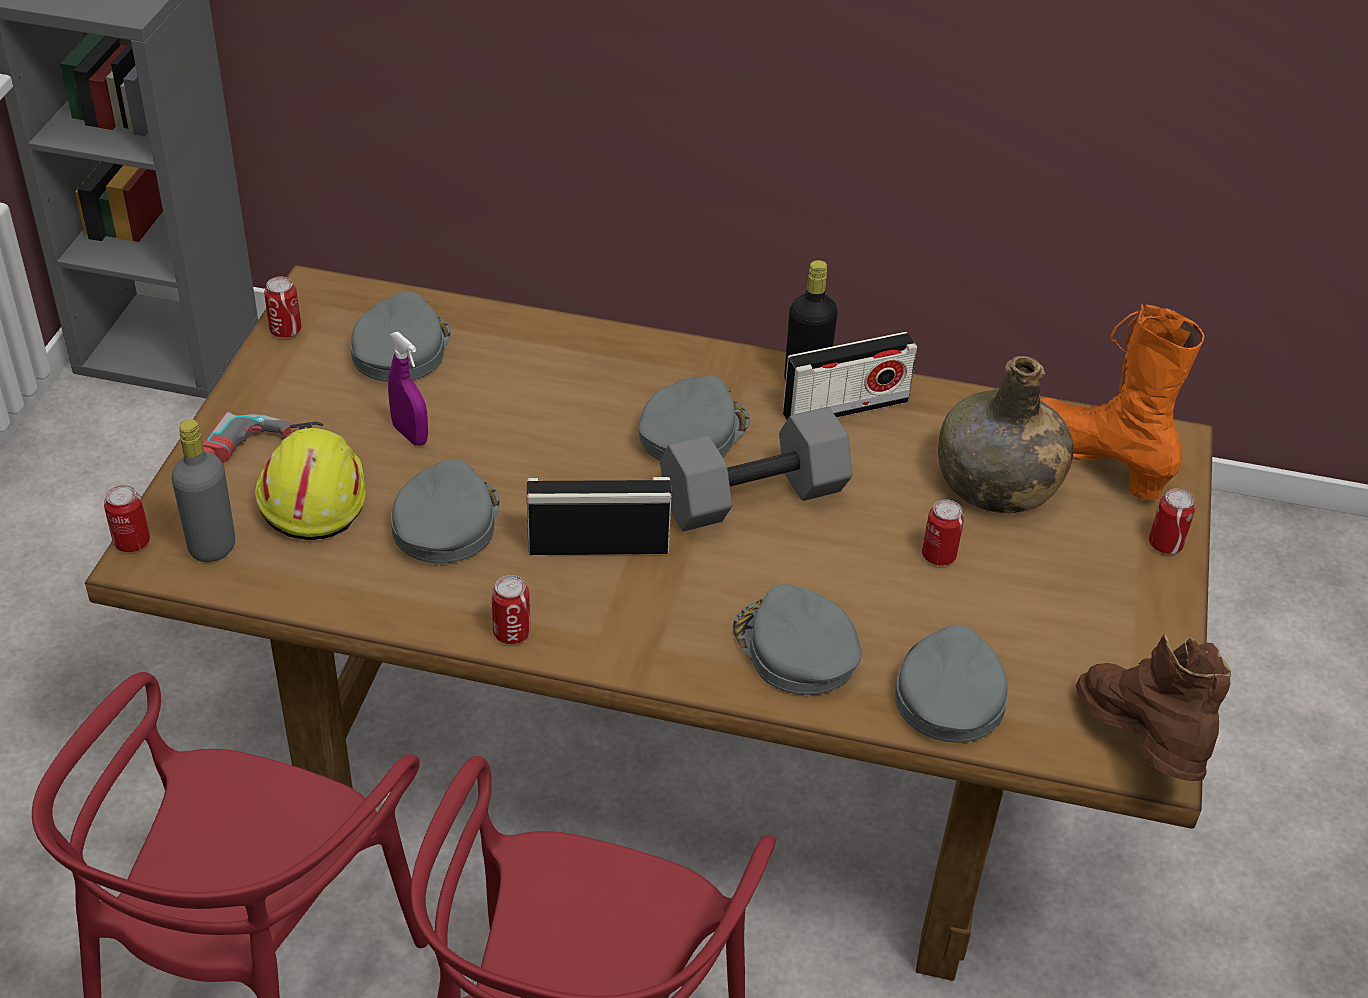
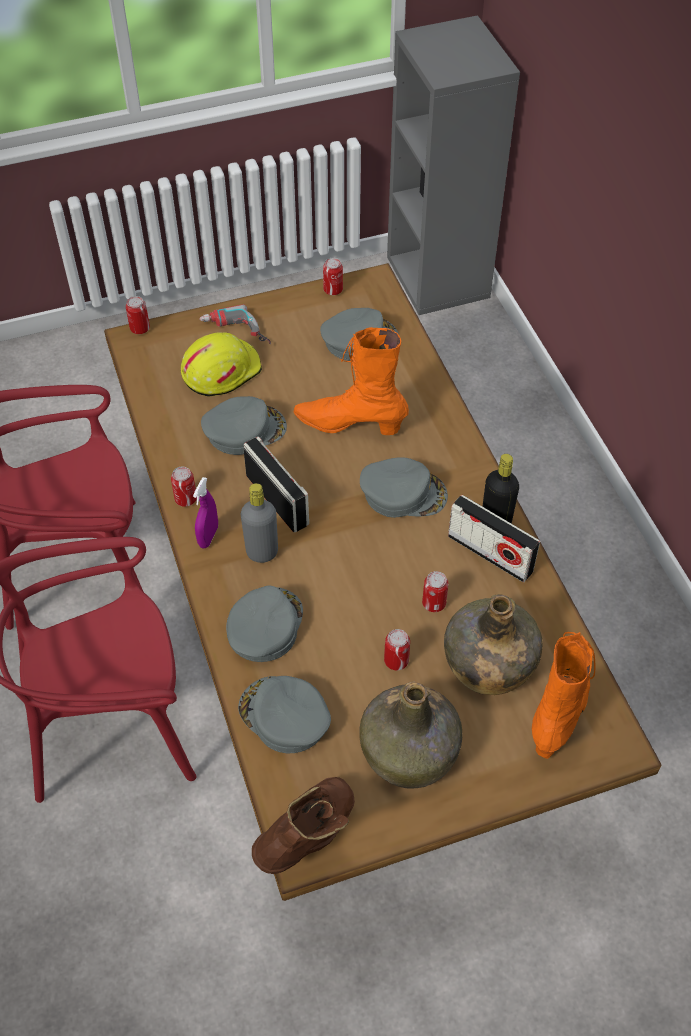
camera: 60 degrees right, 10 degrees up
(212, 547) = (158, 357): grey bottle -> grey bottle (262, 552)
(410, 434) = (297, 380): purple spray bottle -> purple spray bottle (208, 537)
(536, 423) = (350, 424): none -> orange boot
(754, 495) = (374, 547): grey dumbbell -> none
(948, 692) = (284, 716): grey cap -> grey cap turned 120 degrees counterclockwise
(1074, 603) = (410, 751): none -> green bottle
(1165, 544) = (509, 782): can -> can (434, 603)

